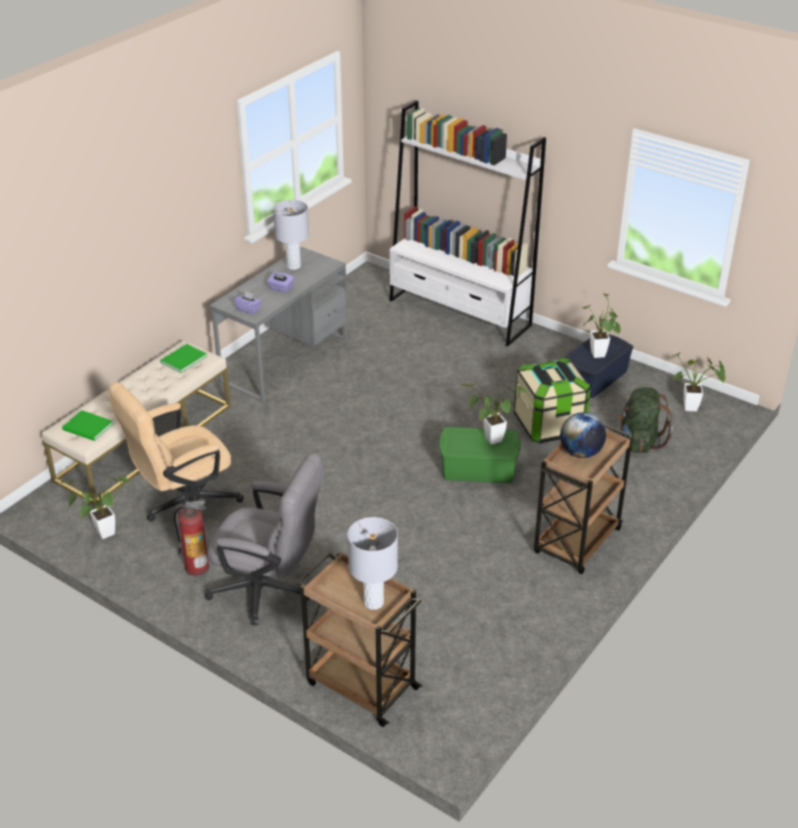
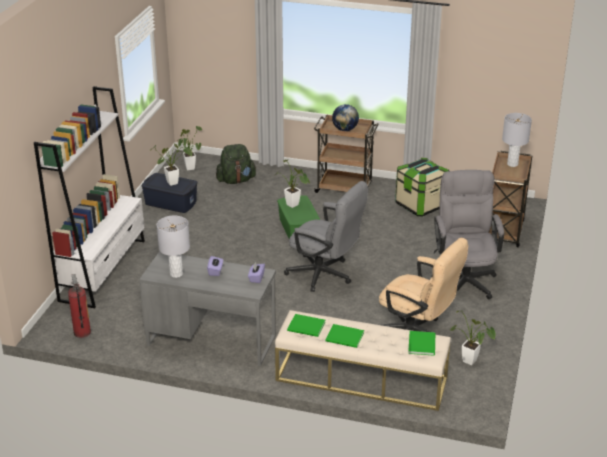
camera: 110 degrees left, 5 degrees down
(144, 379) = (345, 338): none -> green book
(197, 567) = (468, 311): fire extinguisher -> fire extinguisher (82, 332)
(354, 465) = (325, 275): none -> grey office chair
(549, 425) = (236, 211): storage box -> storage box (420, 205)

